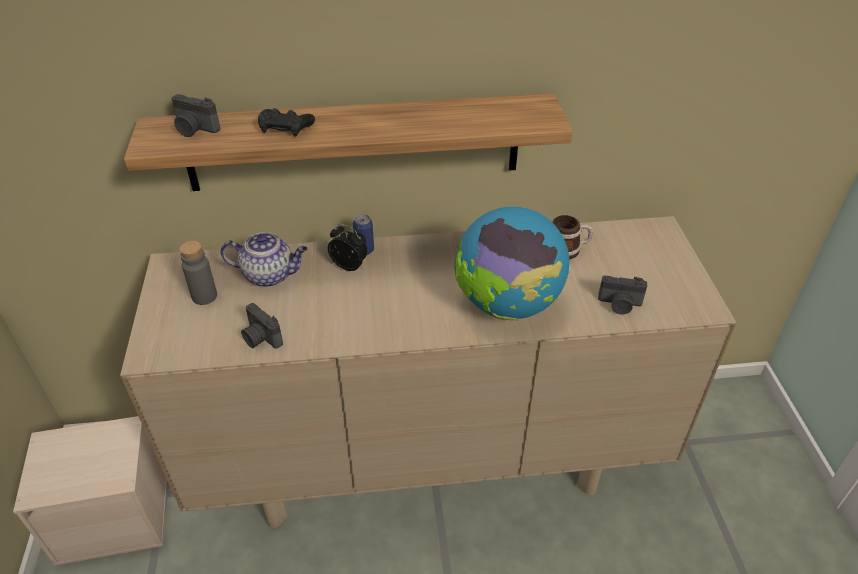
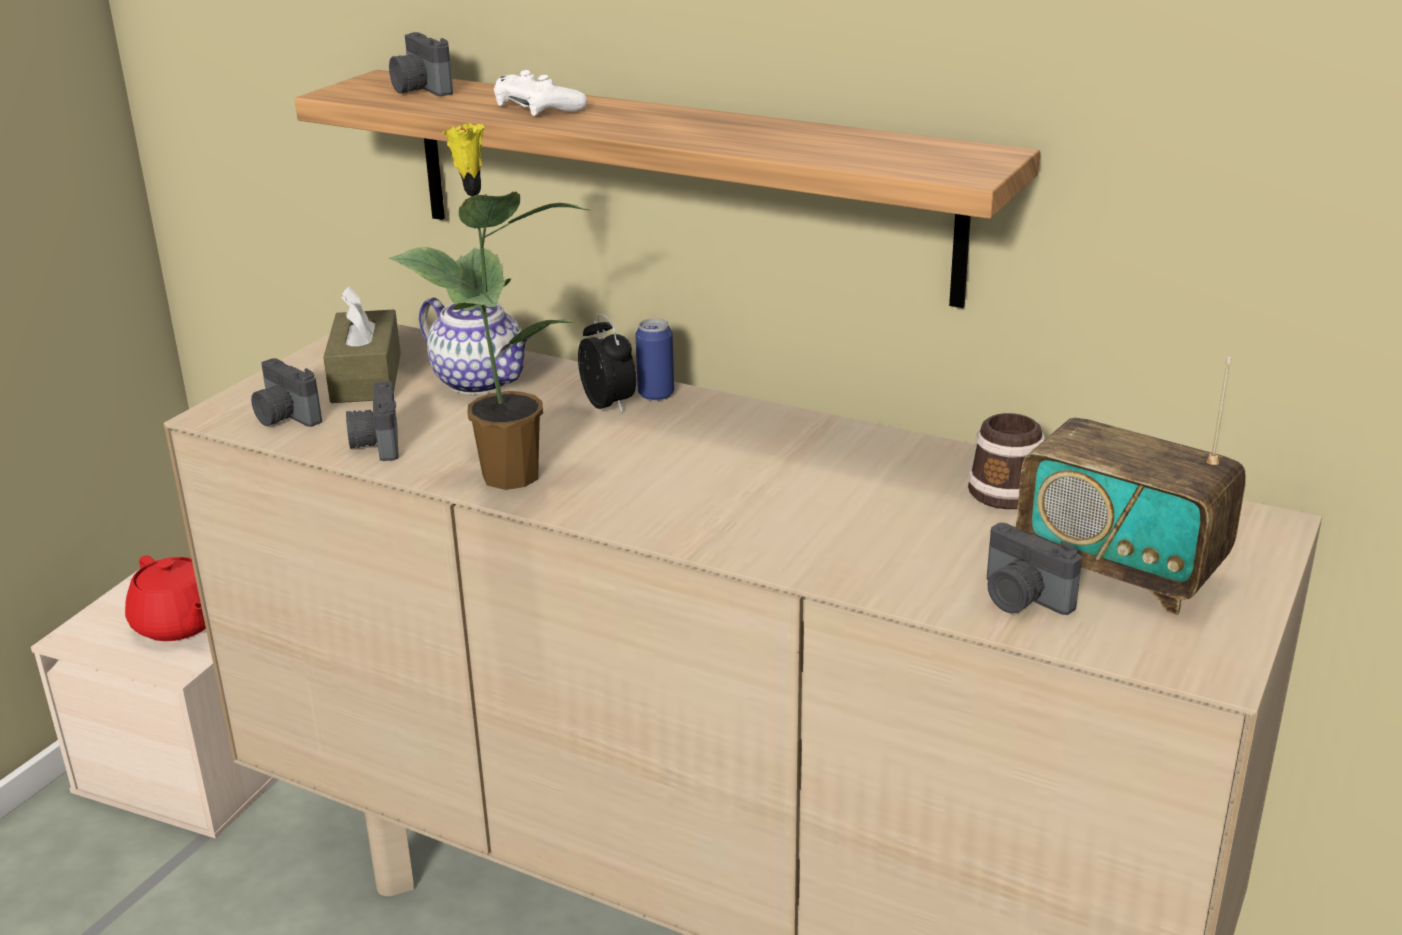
camera: 35 degrees right, 15 degrees down
(93, 455) = (179, 625): none -> red teapot
(189, 342) = (284, 417): none -> camera
(204, 296) = (366, 377): grey bottle -> brown tissue box
(285, 127) = (538, 107): black game controller -> white game controller
(348, 329) = (507, 474): none -> potted plant
(507, 304) = (803, 529): globe -> none
(637, 274) = (1119, 571): none -> radio

